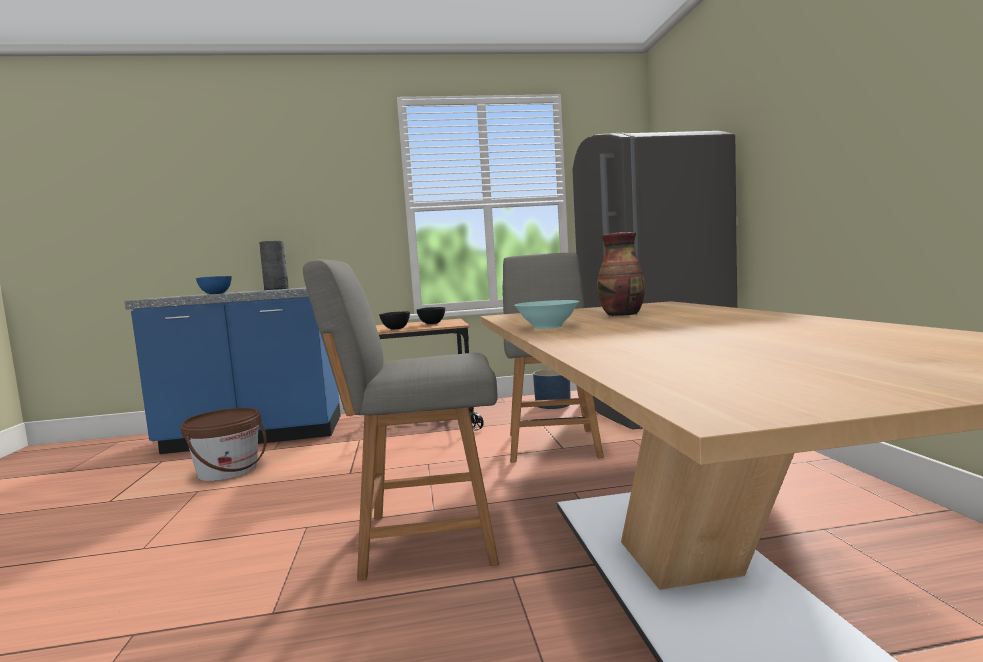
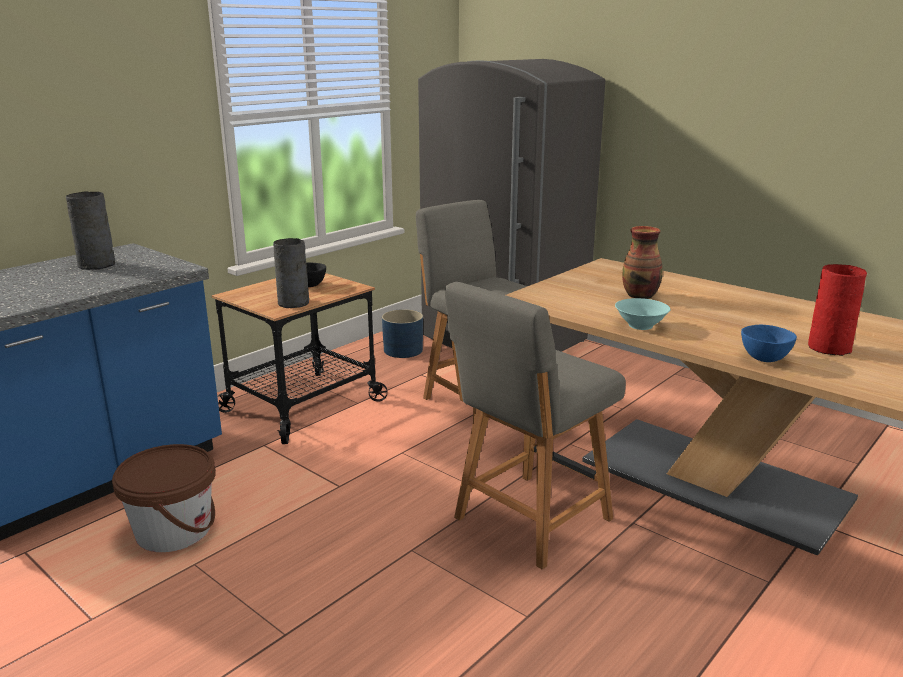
camera: 40 degrees left, 15 degrees up
(215, 294) = (60, 294): blue bowl -> blue bowl (763, 359)
(395, 329) = (294, 303): black bowl -> grey vase
(732, 345) = (828, 347): none -> red vase

